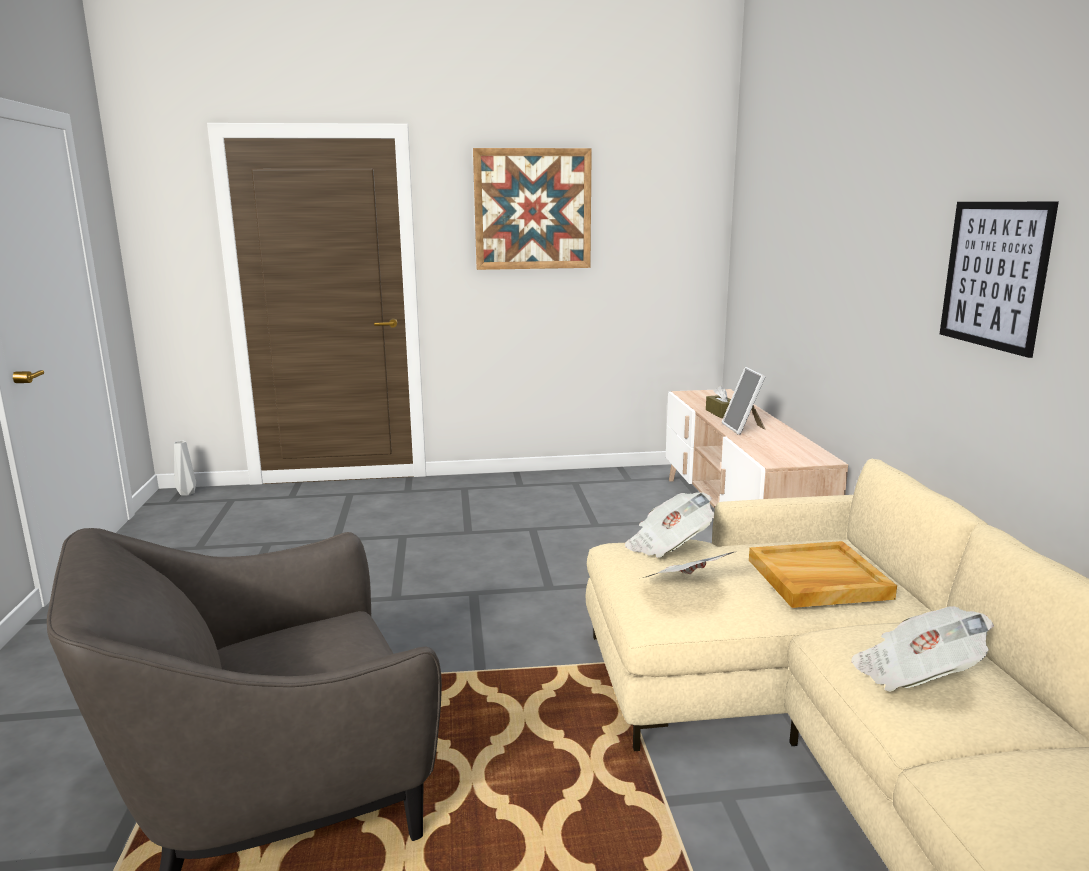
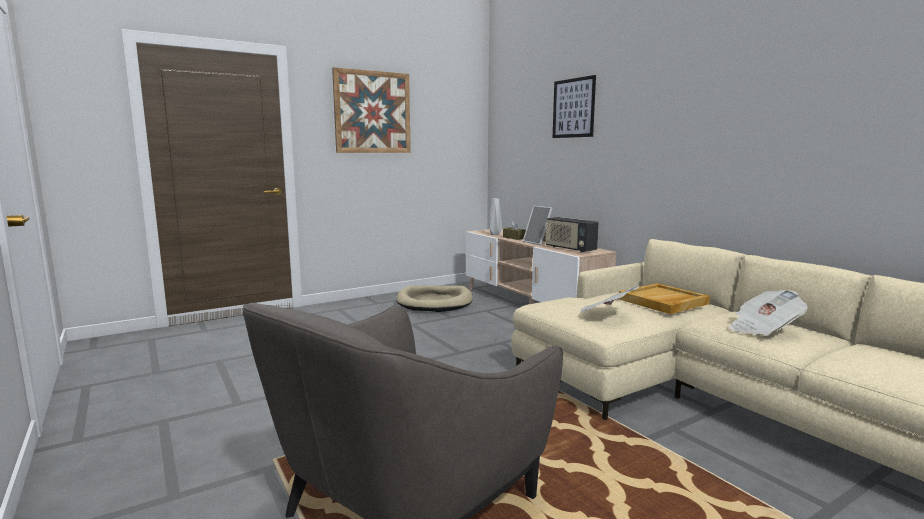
camera: 25 degrees left, 5 degrees down
(186, 494) = (101, 341): grey vase -> grey vase (495, 234)
(598, 495) = (435, 302): none -> beige dog bed
(668, 545) = (565, 299): newspaper -> none
(775, 448) = (570, 249): none -> radio
(994, 275) = (720, 127): picture -> picture (573, 108)

